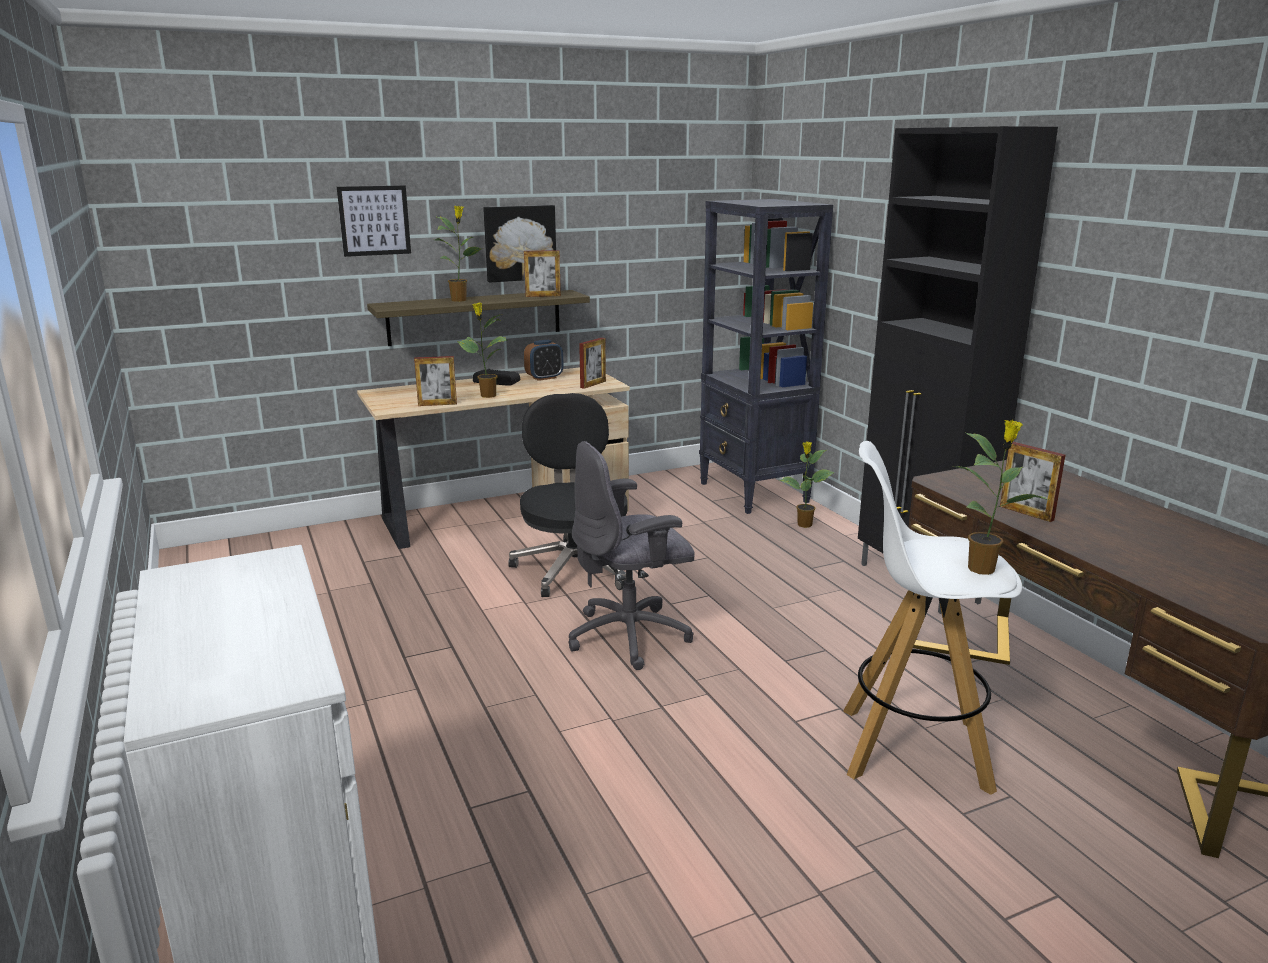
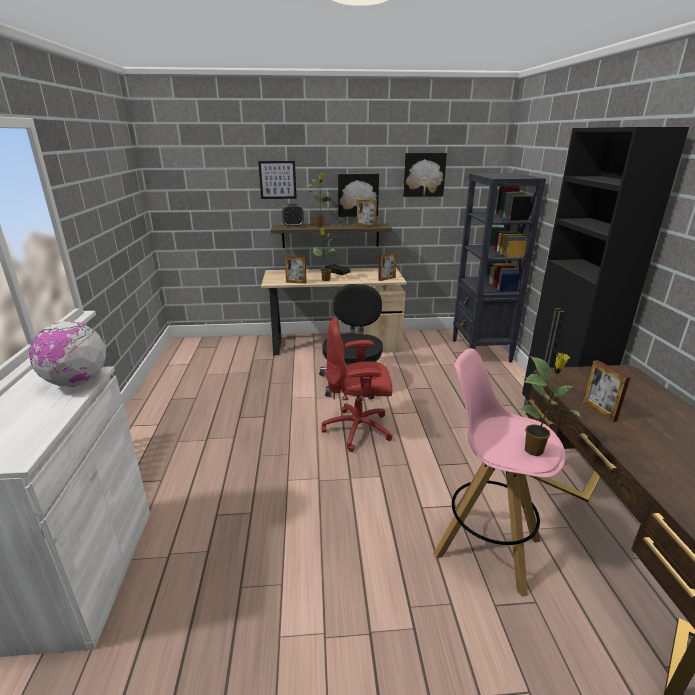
camera: 20 degrees right, 5 degrees up
(265, 574) = (77, 382): none -> globe
(544, 378) = (364, 272): alarm clock -> alarm clock (293, 226)
(626, 205) = (424, 174): none -> picture
(631, 636) = (359, 429): grey office chair -> red office chair
(804, 525) = (500, 376): potted plant -> none
(911, 748) = (485, 546): white stool -> pink stool

